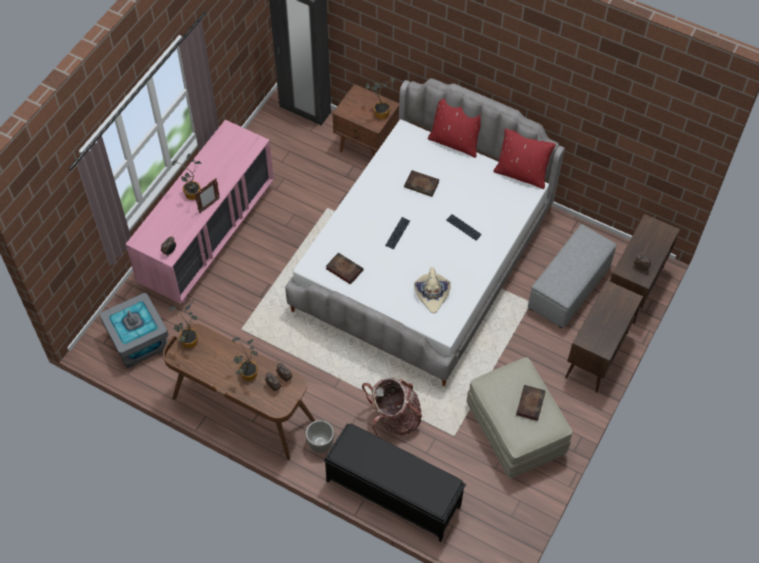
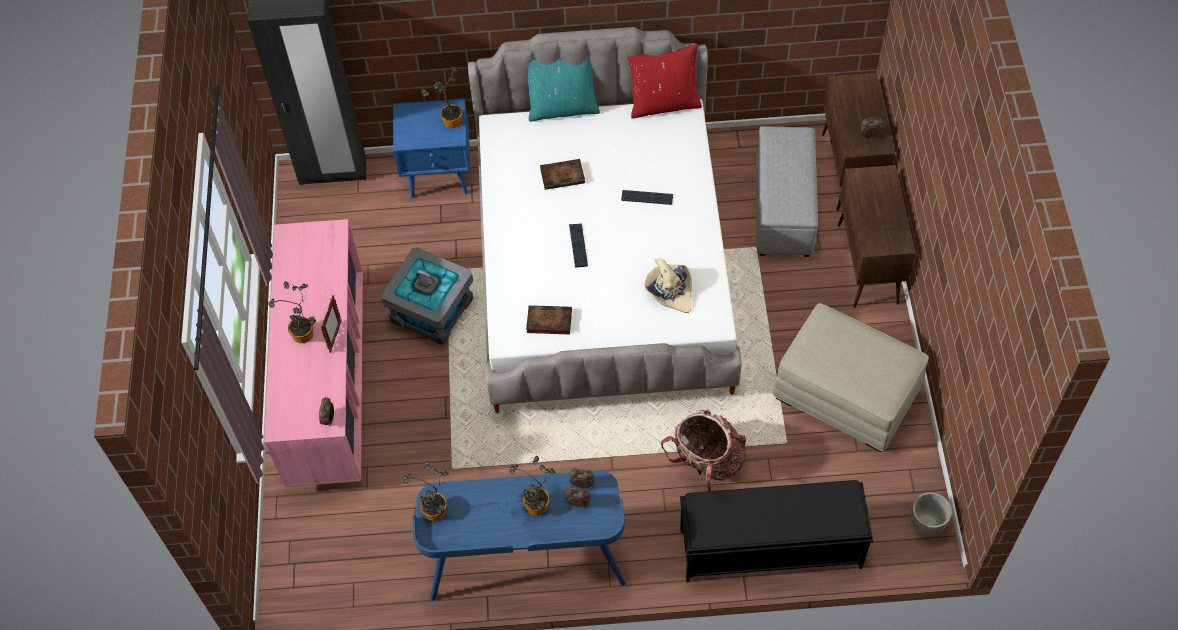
camera: 30 degrees left, 0 degrees up
(138, 341) = (336, 557): grey storage box -> grey storage box (431, 311)
(242, 410) = (526, 561): brown desk -> blue desk
(320, 444) = (646, 544): planter -> planter (926, 525)
(367, 147) = (440, 175): brown nightstand -> blue nightstand
(455, 142) = (563, 108): red pillow -> turquoise pillow
(530, 403) = (863, 350): book -> none

